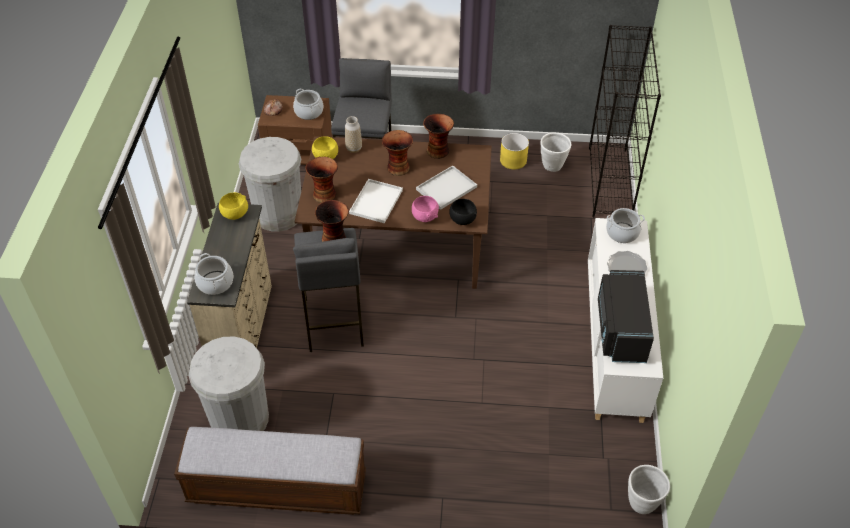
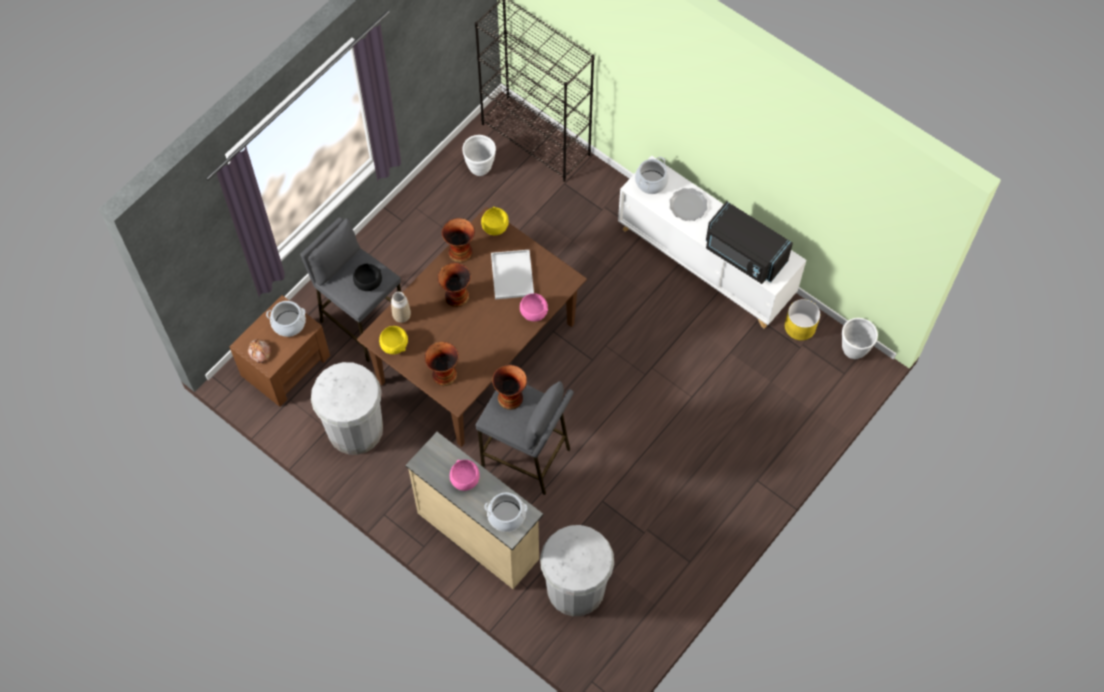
camera: 55 degrees left, 15 degrees up
(229, 242) = (465, 480): none -> pink bowl
(234, 214) = (432, 459): yellow bowl -> yellow bowl (495, 228)
(277, 488) = (665, 595): bench -> none
(376, 202) = (486, 339): white tray -> none
(462, 220) = (559, 287): black bowl -> black bowl (368, 283)
(513, 160) = (446, 193): yellow planter -> yellow planter (800, 326)

